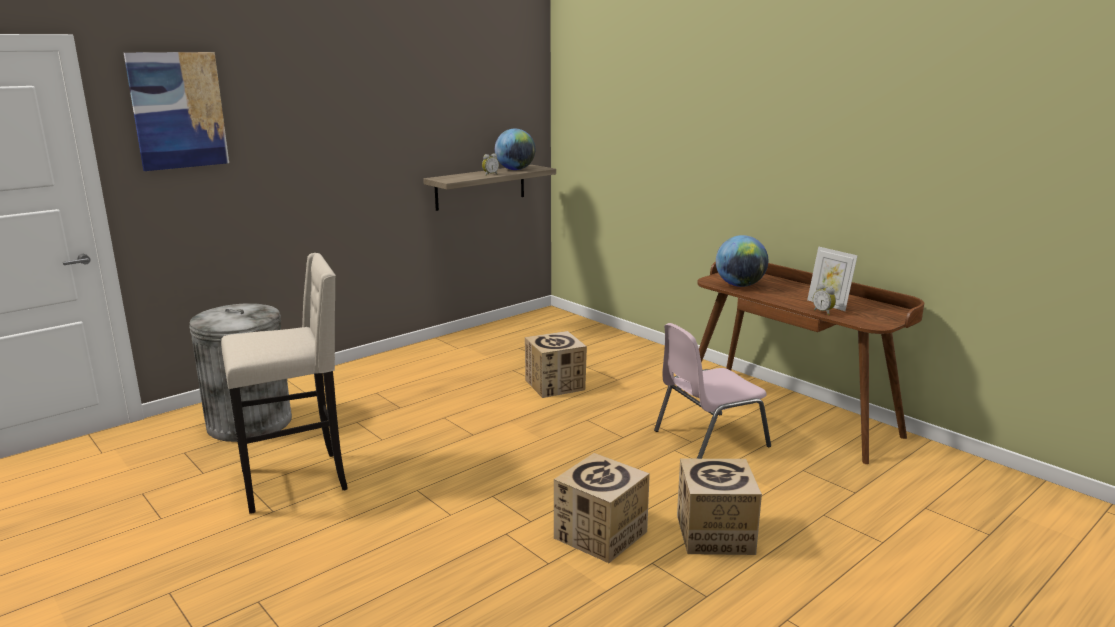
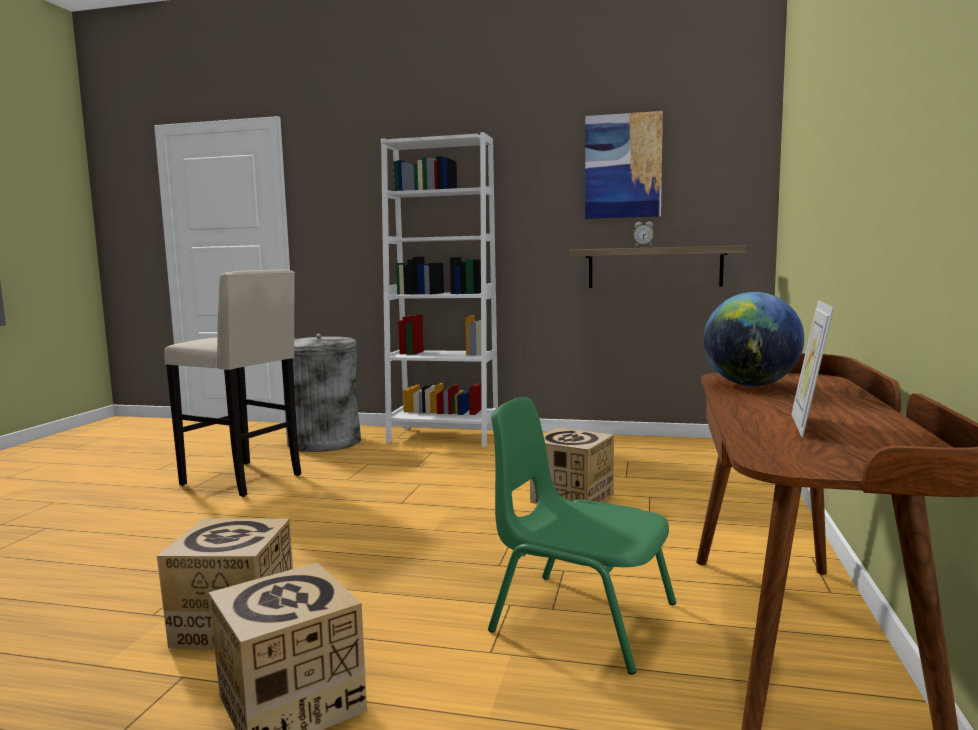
camera: 55 degrees right, 10 degrees down
(178, 110) = (343, 173): picture -> picture (623, 166)
(344, 377) = (443, 436): none -> white bookcase
(515, 169) = (693, 246): globe -> none
(708, 438) = (581, 617): pink chair -> green chair
(823, 312) = (751, 429): alarm clock -> none

